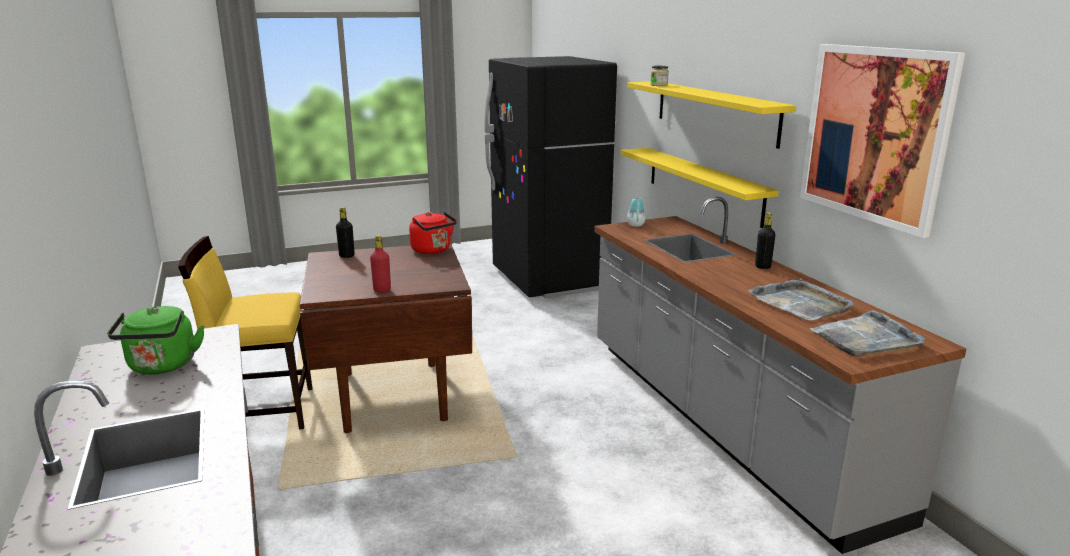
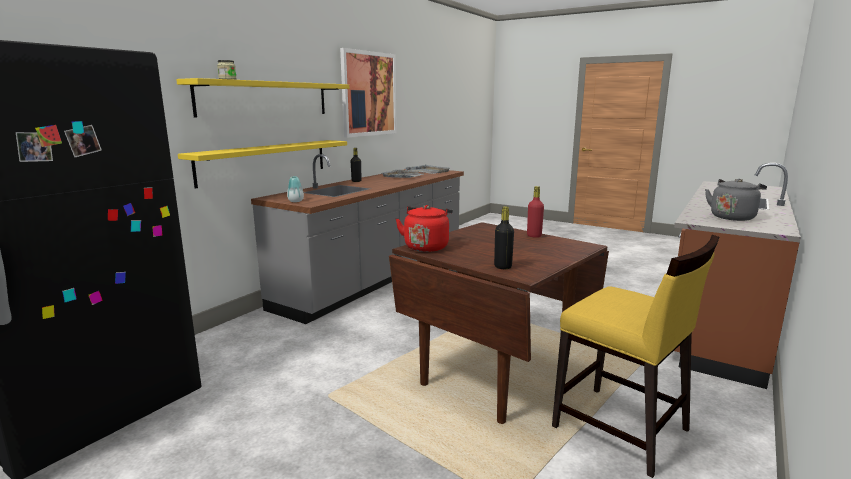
camera: 125 degrees left, 5 degrees down
(162, 366) = (733, 217): green kettle -> grey kettle

